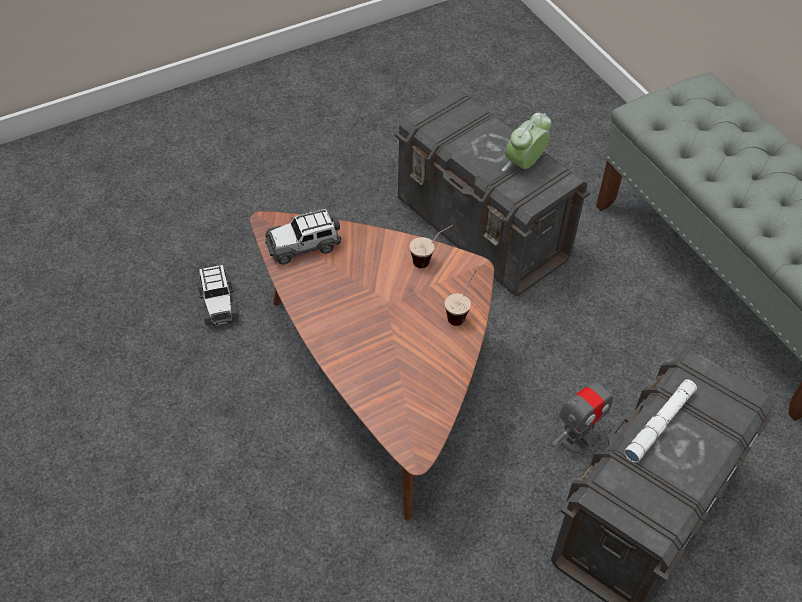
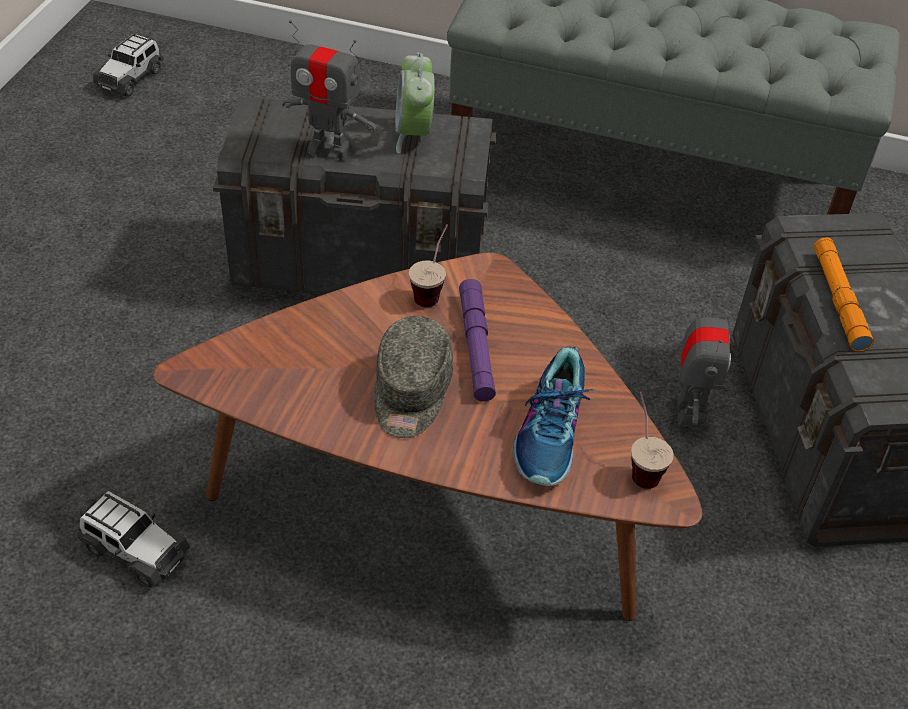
camera: 45 degrees left, 5 degrees down
(303, 245) = (267, 367): toy car -> toy car (131, 78)
(355, 305) = (411, 392): none -> grey cap
(399, 375) = (552, 433): none -> shoe
(416, 304) = (476, 346): none -> purple flashlight
(461, 312) = (532, 322): cup -> cup (640, 465)
(467, 145) = (329, 148): none -> toy robot
(659, 424) = (838, 300): white flashlight -> orange flashlight

